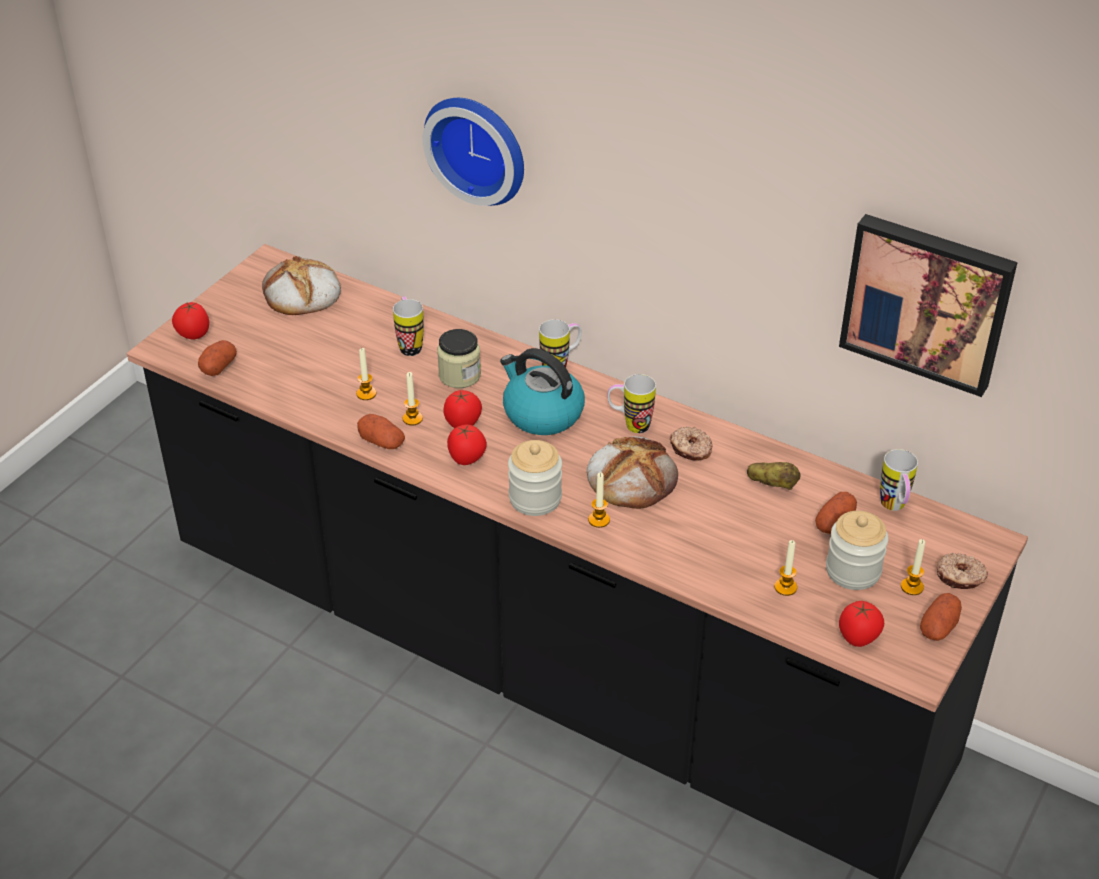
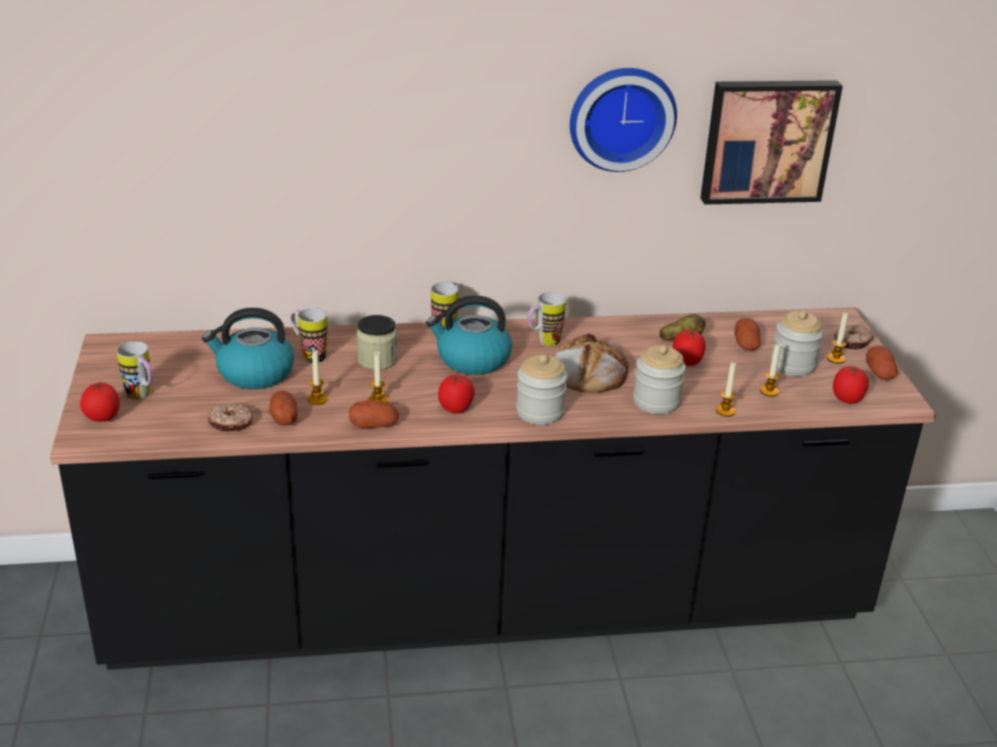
camera: 40 degrees left, 10 degrees down
(218, 366) = (158, 431): potato -> potato (283, 418)
(301, 293) = (167, 355): bread -> none
(346, 343) = (254, 373): none -> kettle
(463, 424) = (422, 388): tomato -> tomato (687, 362)
(479, 147) = (341, 143): wall clock -> wall clock (621, 117)
(599, 520) = (601, 405): candle -> candle (725, 411)
(656, 541) = (656, 401): none -> jar
(690, 449) = (603, 340): donut -> donut (230, 423)
(894, 508) = (767, 322): mug -> mug (142, 397)

